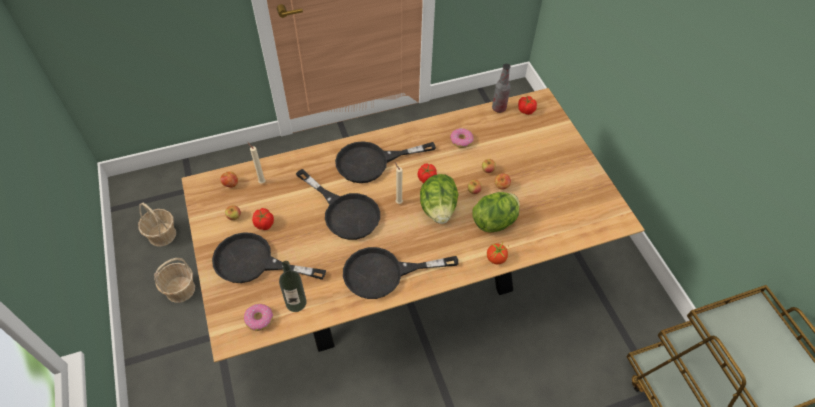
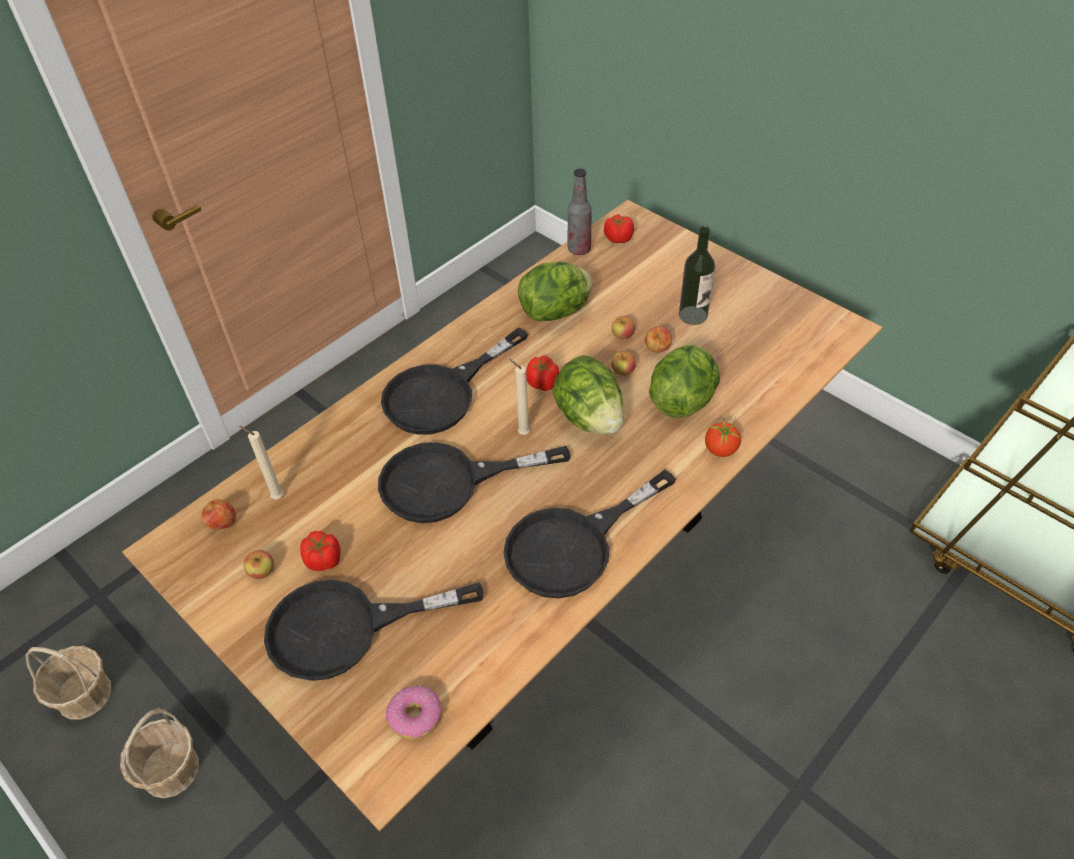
camera: 25 degrees left, 5 degrees down
(296, 303) = (461, 658): bottle -> bottle (693, 315)
(345, 212) = (448, 483): black frying pan -> black frying pan turned 150 degrees clockwise
(461, 141) = (556, 312): donut -> lettuce

